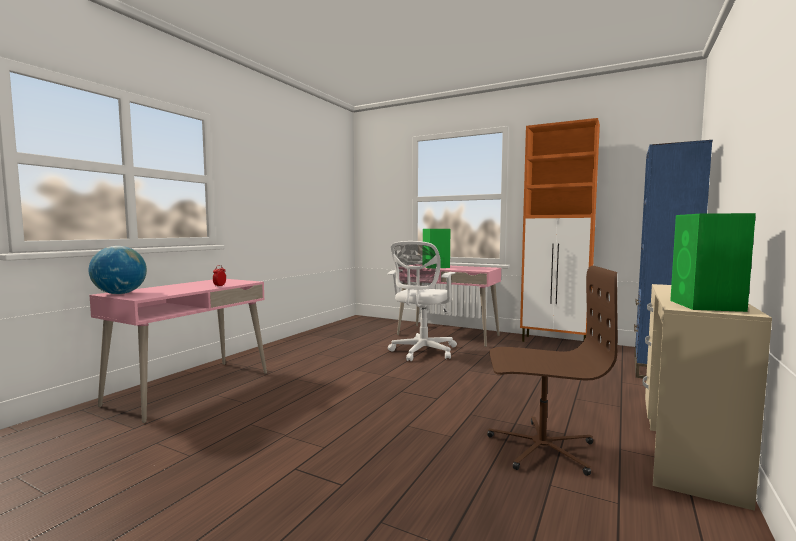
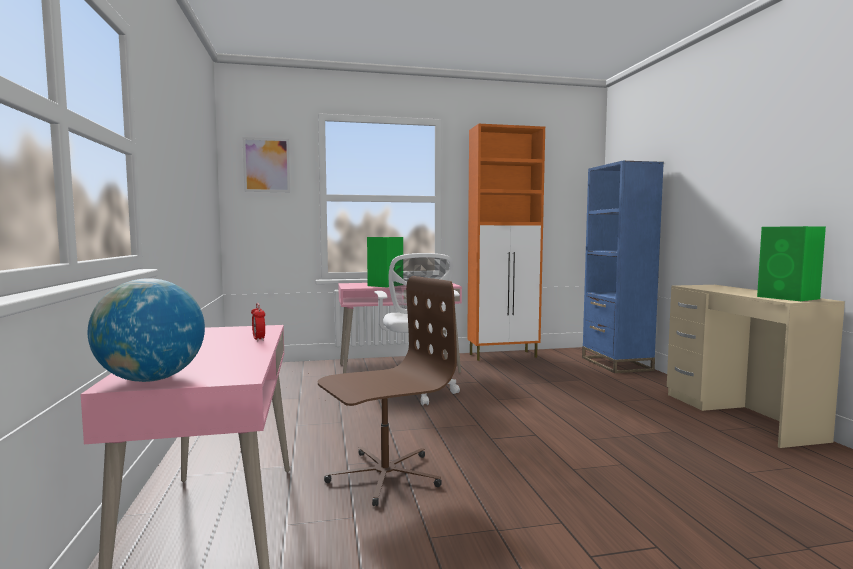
camera: 40 degrees left, 0 degrees up
(380, 178) = (266, 165): none -> picture
(541, 447) = (686, 447): brown office chair -> brown office chair (384, 475)

